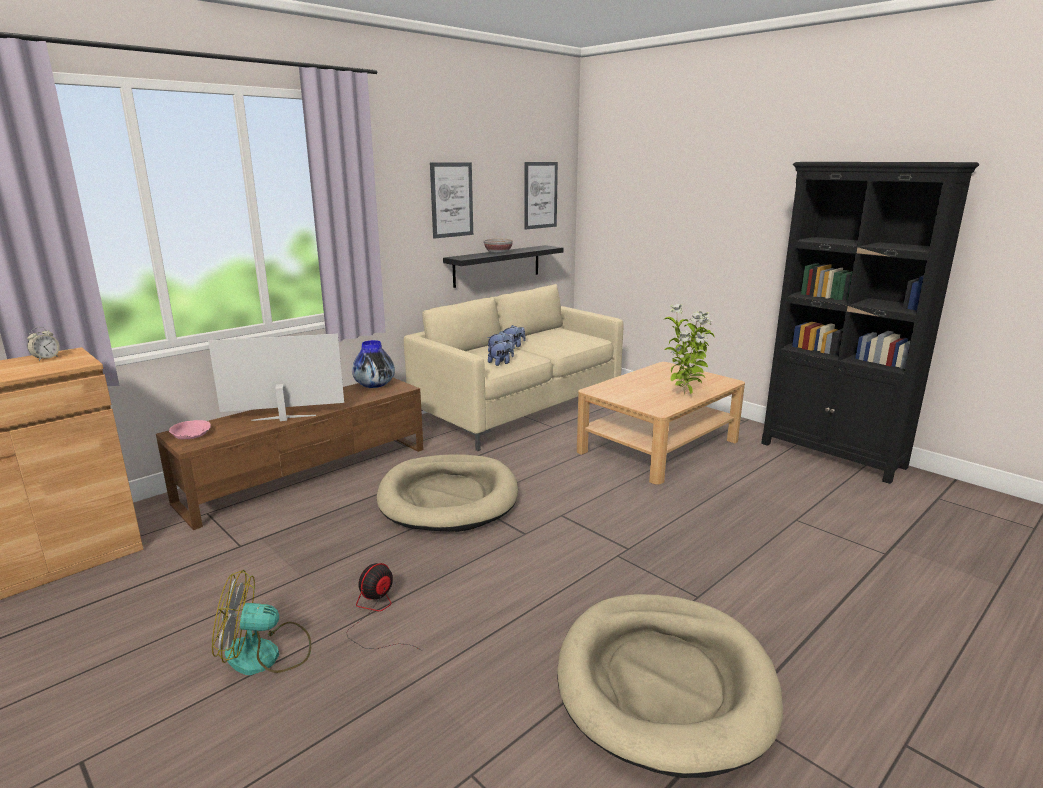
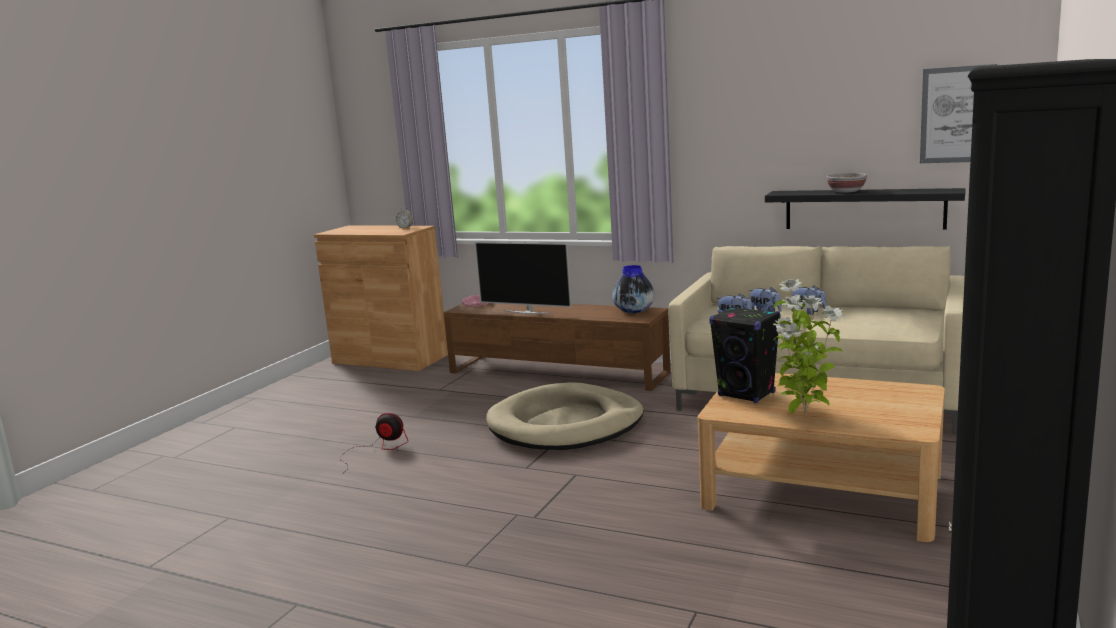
camera: 70 degrees right, 5 degrees down
(266, 655) = (324, 434): fan -> none
(283, 418) = (527, 312): television -> television turned 150 degrees clockwise
(451, 200) = (789, 123): picture -> none
(632, 398) = (747, 394): none -> black speaker
(664, 683) = (329, 567): beige dog bed -> none

